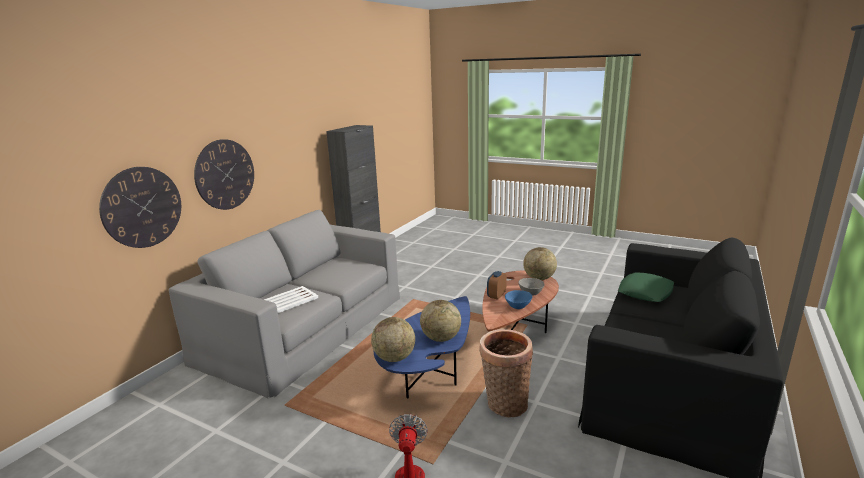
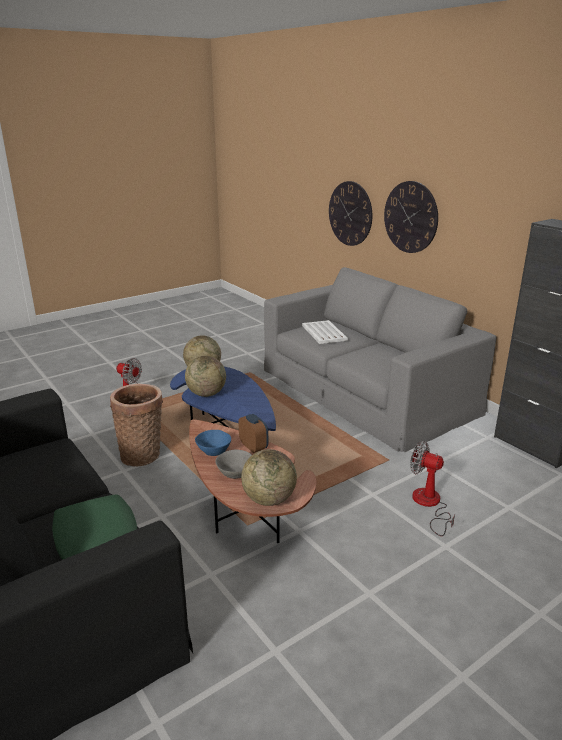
camera: 115 degrees right, 5 degrees up
(449, 282) = (429, 504): none -> fan

